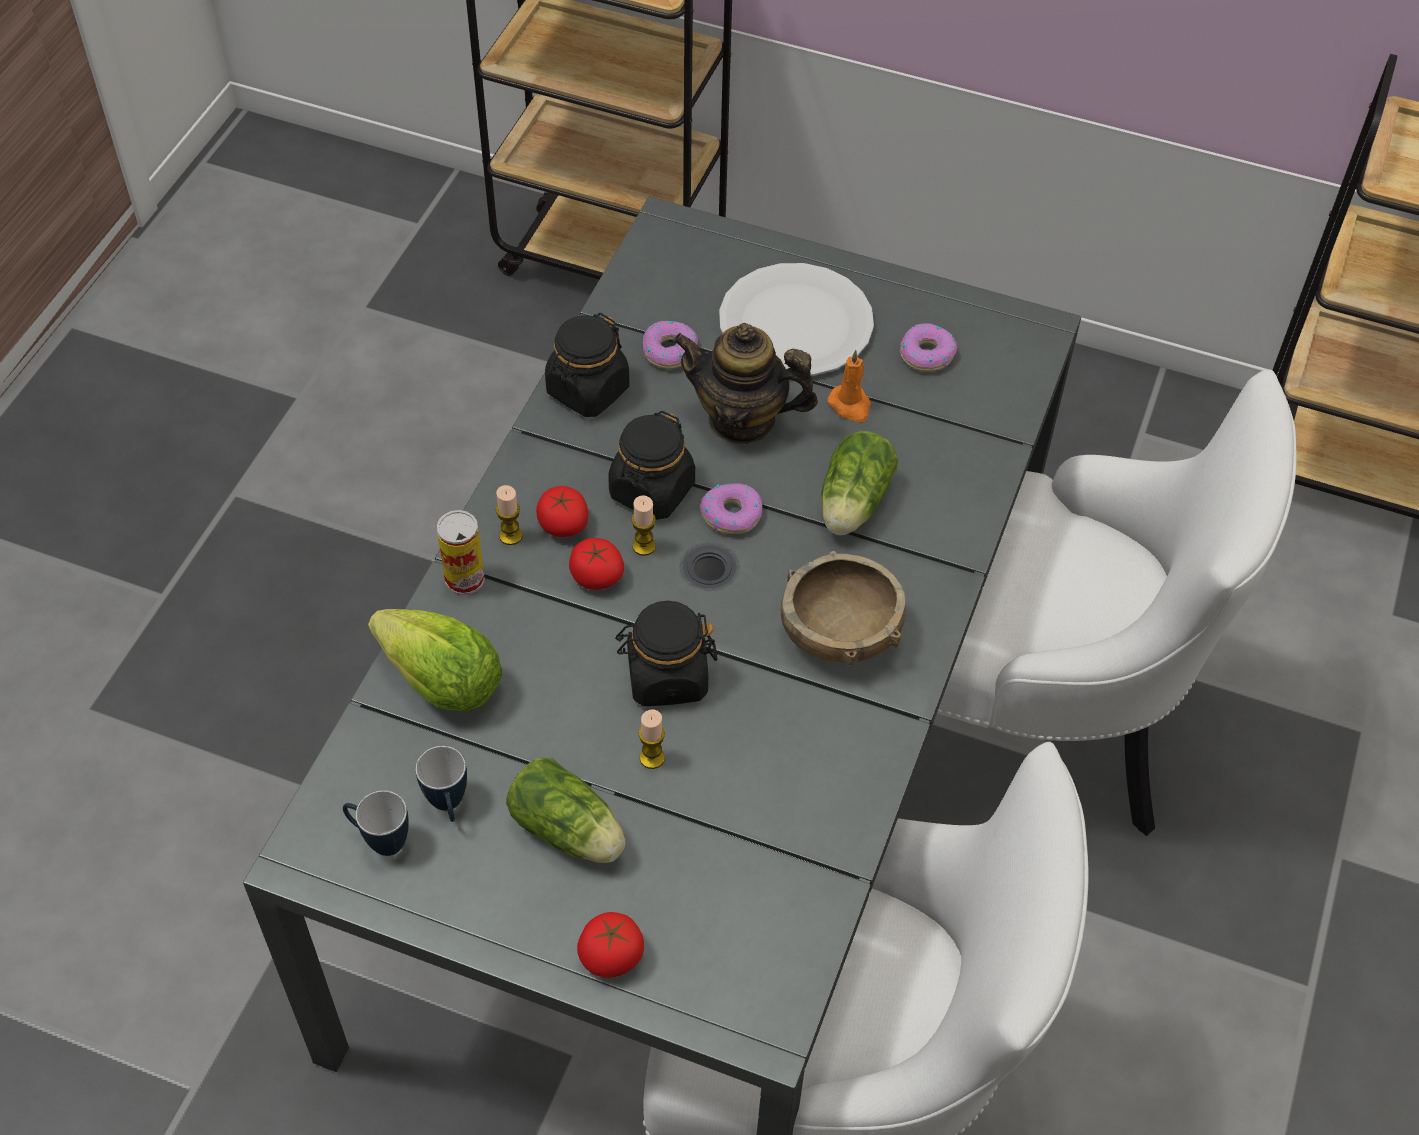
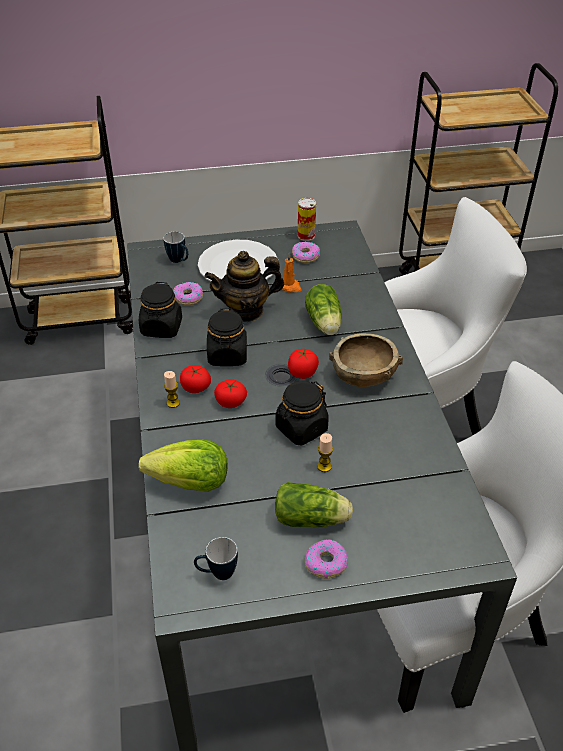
camera: 30 degrees left, 10 degrees down
(448, 807) = (241, 539): mug -> mug (179, 261)
(464, 579) = (164, 431): can -> can (306, 236)
(611, 957) = (381, 565): tomato -> tomato (302, 373)
(644, 546) = (243, 379): candle -> none
(731, 514) = (273, 349): donut -> donut (326, 563)

